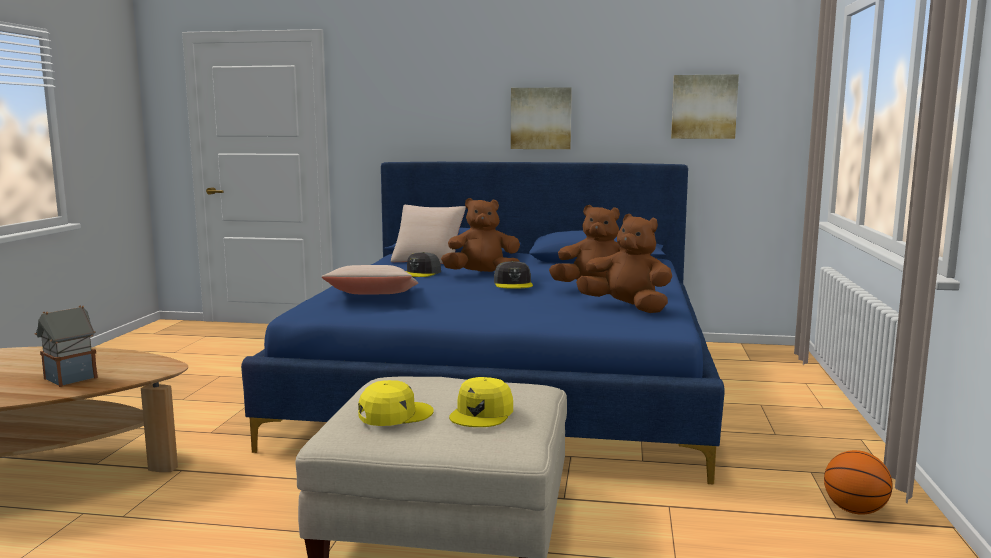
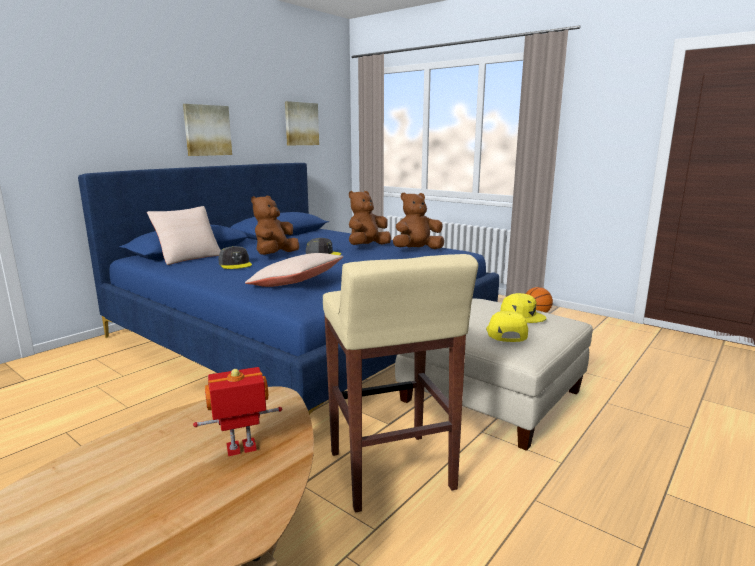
camera: 60 degrees left, 5 degrees up
(69, 379) = (241, 449): toy house -> toy robot
(220, 502) = (391, 472): none -> beige stool

